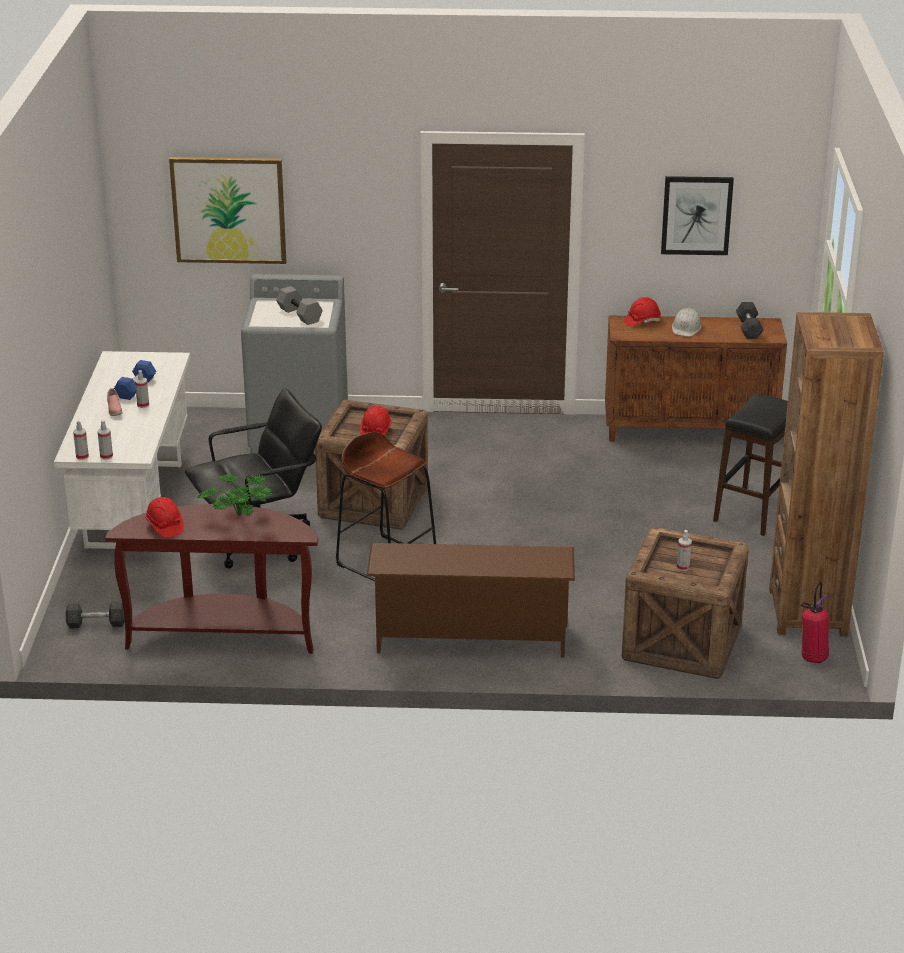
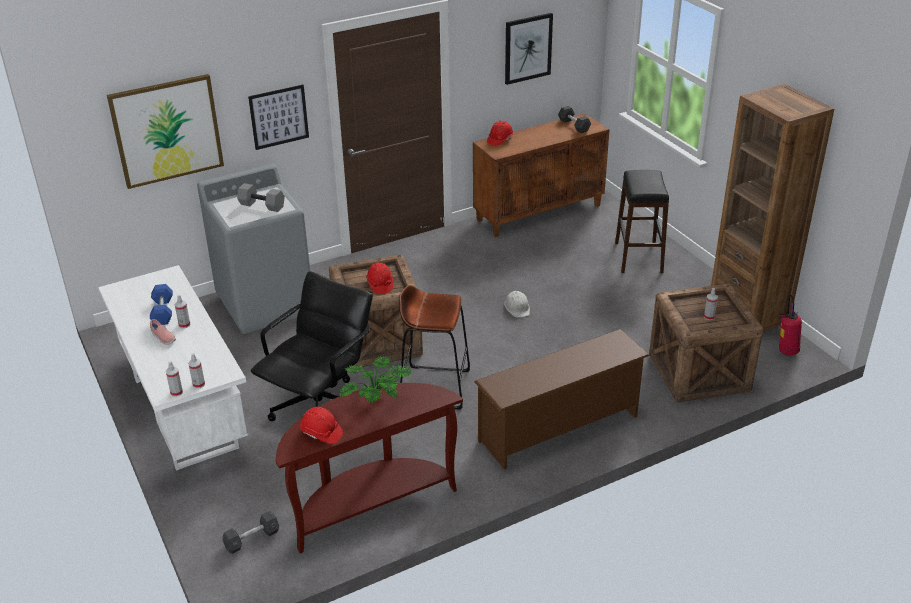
camera: 30 degrees left, 5 degrees up
(358, 224) = (279, 117): none -> picture
(686, 328) = (534, 136): white hard hat -> white hard hat (517, 307)

